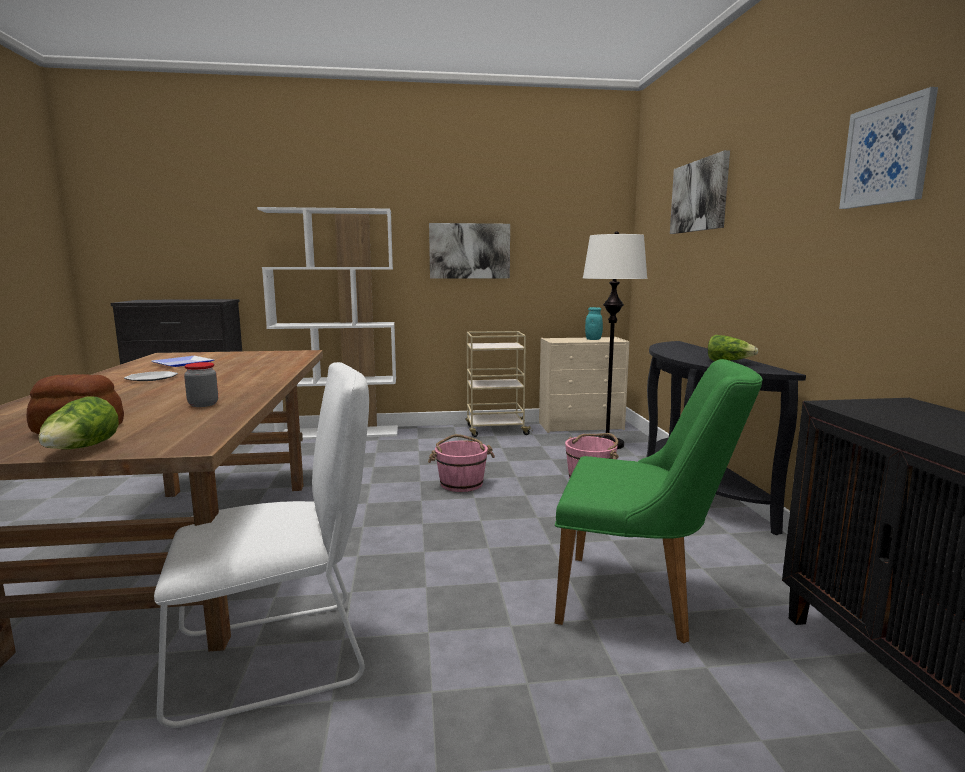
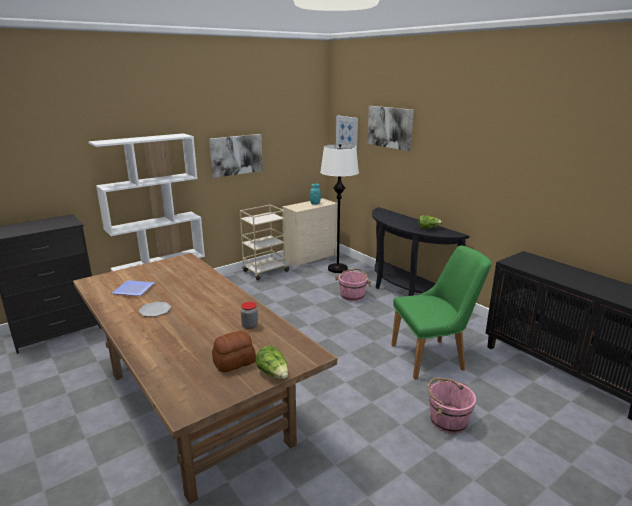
camera: 30 degrees left, 10 degrees up
(279, 656) = (325, 437): white chair -> none
(461, 483) = (291, 317): pink bucket -> pink bucket (448, 420)
(887, 154) = (510, 145): picture -> picture (347, 132)

